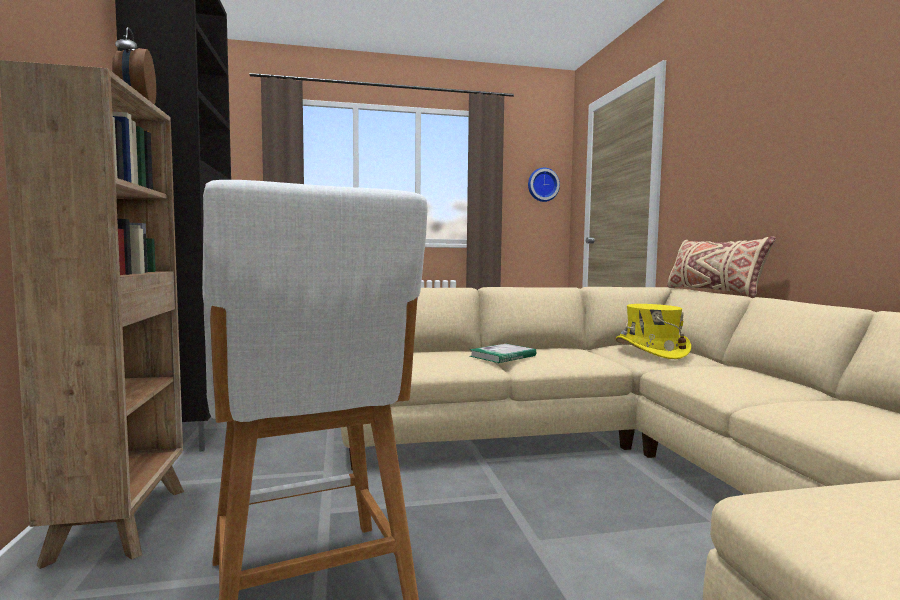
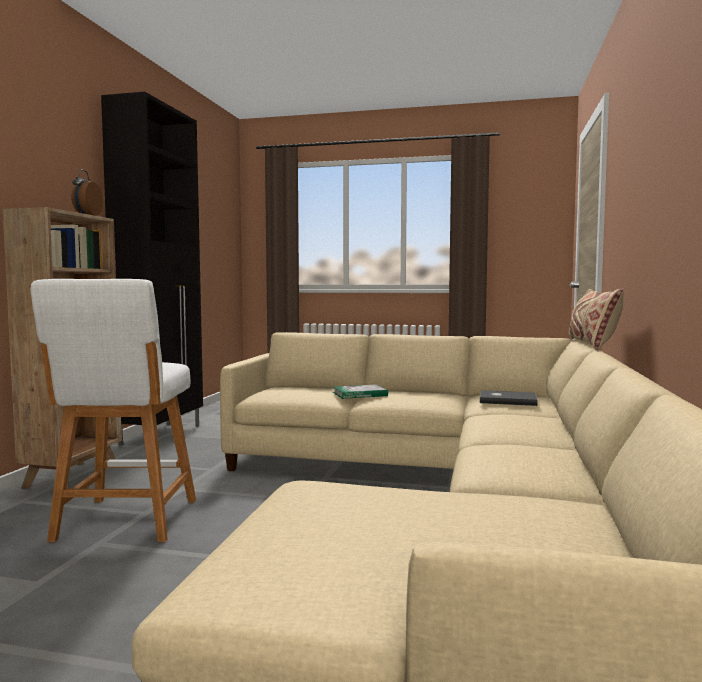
camera: 25 degrees right, 0 degrees up
(542, 185) = (538, 224): wall clock -> none
(651, 351) = (507, 400): yellow hat -> grey book

